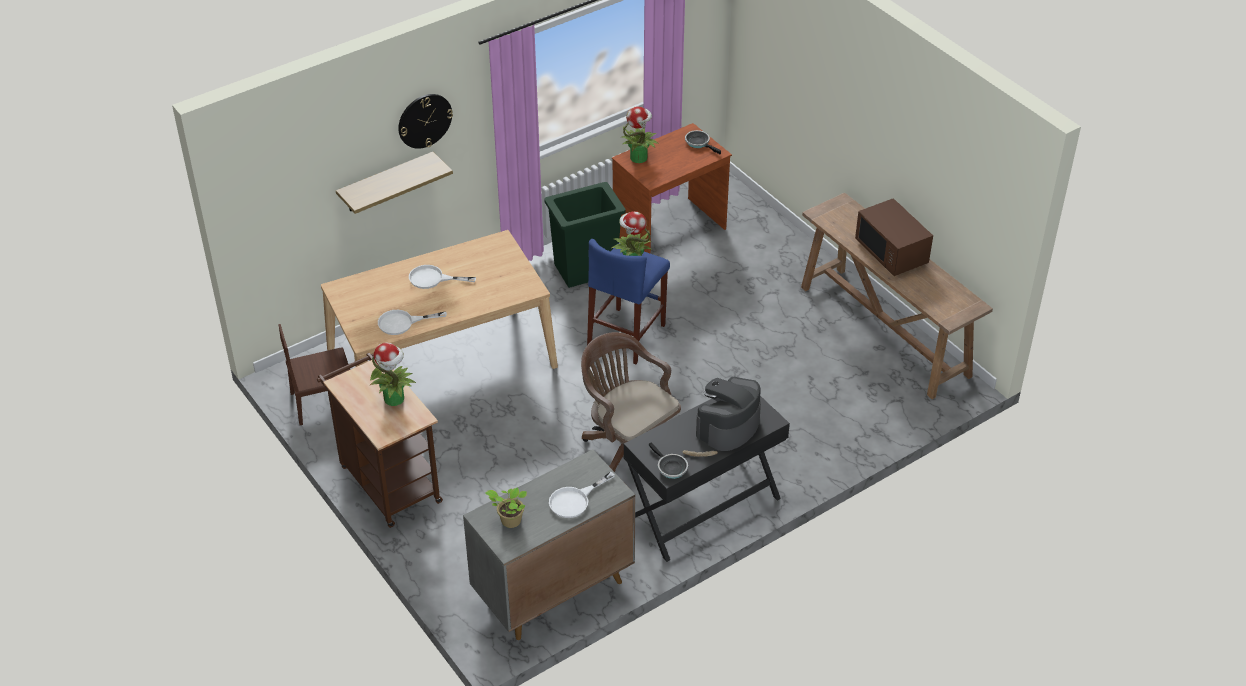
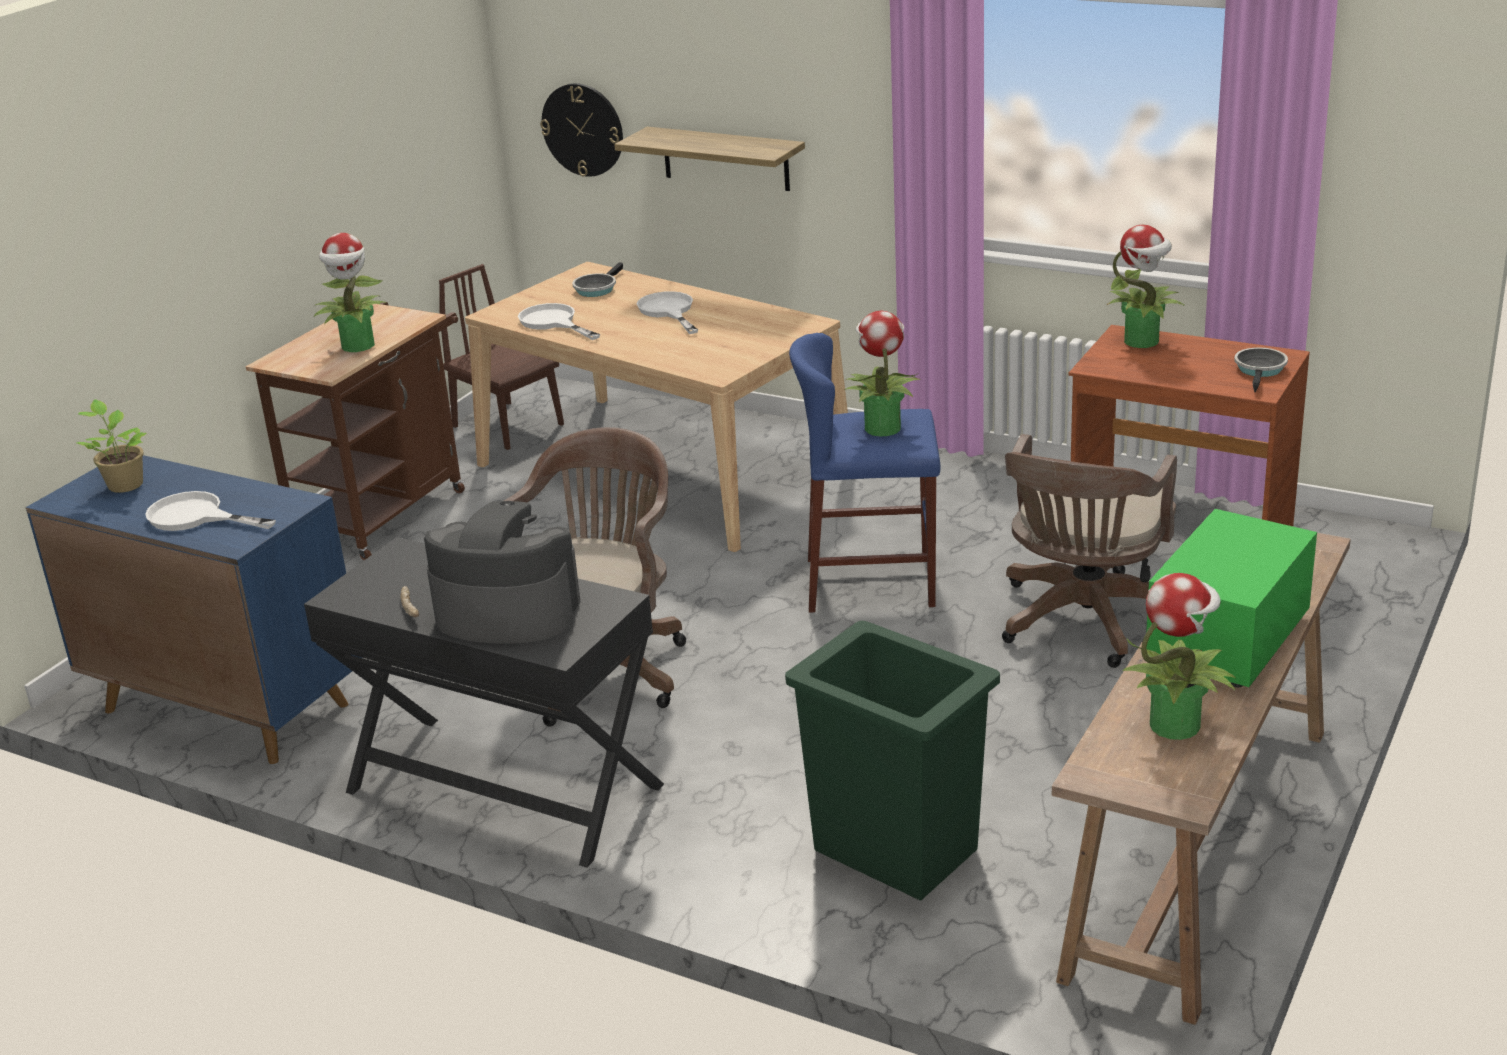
camera: 65 degrees right, 15 degrees down
(424, 120) = (793, 74): wall clock -> wall clock (583, 129)
(552, 591) = (224, 707): grey cabinet -> blue cabinet
(586, 269) = (989, 501): green trash can -> green trash can (896, 851)
(670, 468) = (359, 592): frying pan -> frying pan (596, 289)
(715, 289) = (1084, 623): none -> brown office chair
(891, 253) = (1228, 641): brown microwave -> green microwave
(933, 288) = (1175, 724): none -> potted plant

